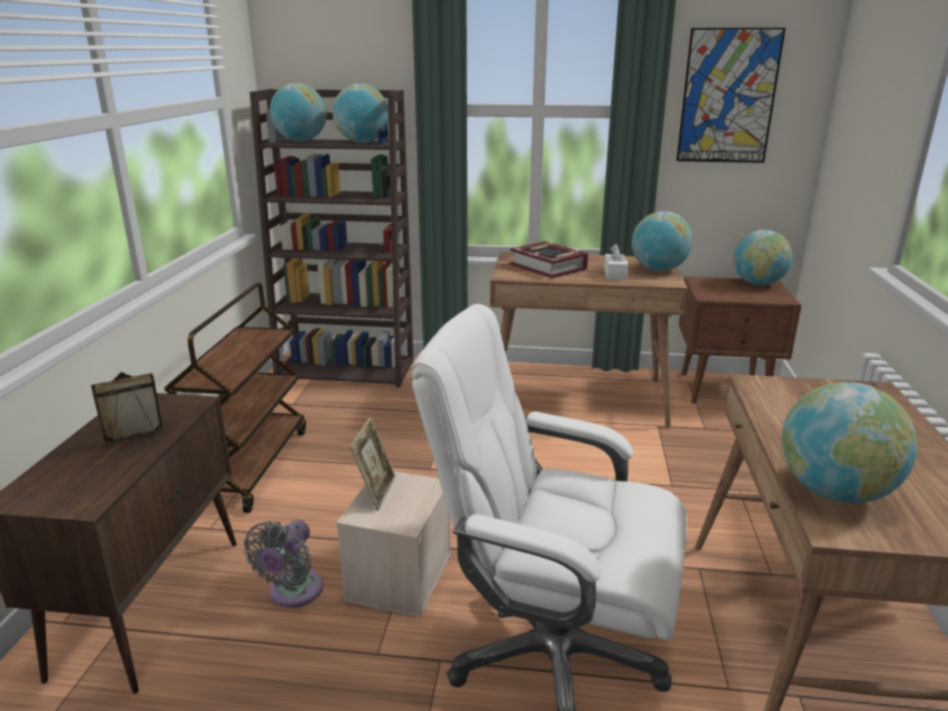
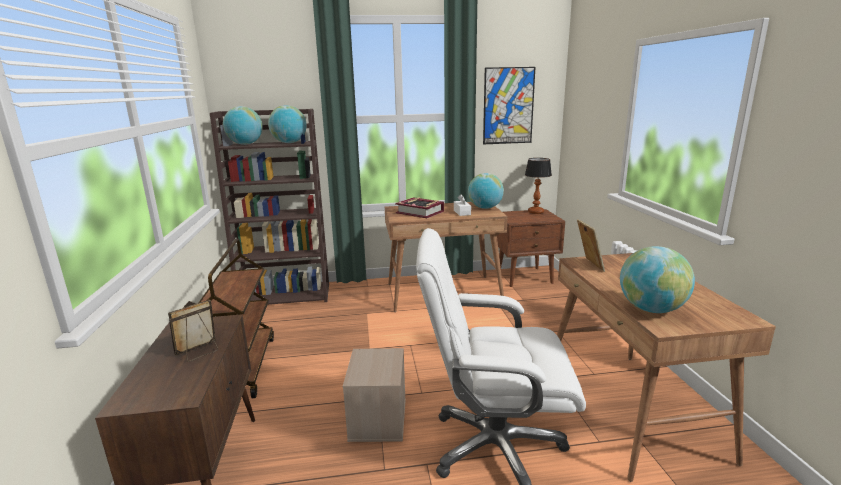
camera: 15 degrees left, 5 degrees down
(293, 593) = (310, 443): grey fan -> none
(375, 491) = (359, 363): picture frame -> picture frame (588, 265)
(758, 283) = (536, 212): globe -> table lamp

